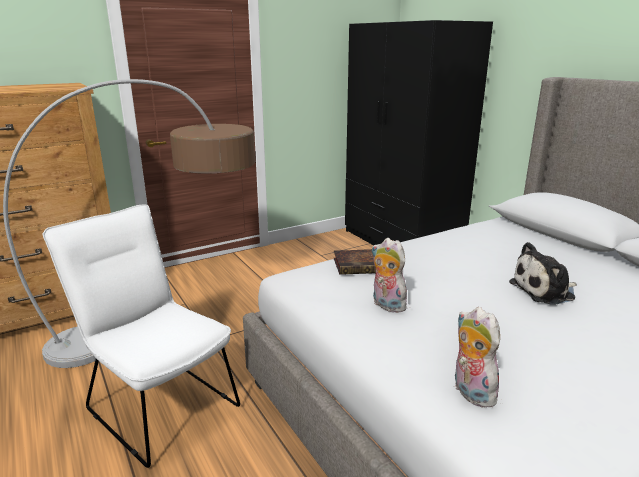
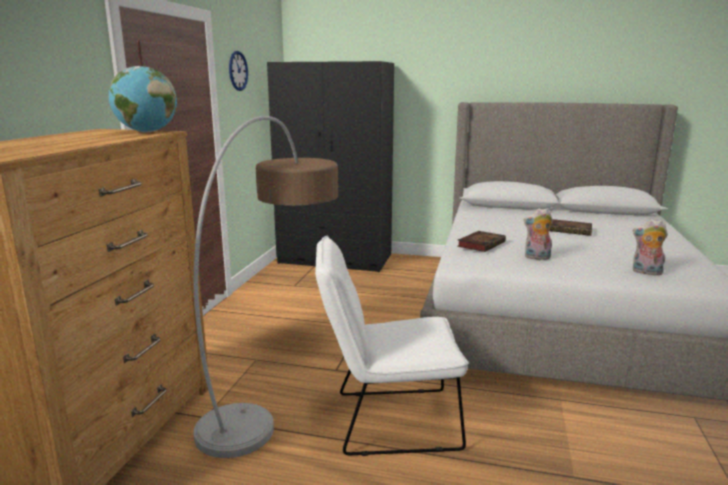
camera: 45 degrees left, 5 degrees down
(65, 87) = (146, 132): none -> globe
(302, 33) = (238, 71): none -> wall clock
(545, 291) = (570, 230): plush toy -> book

